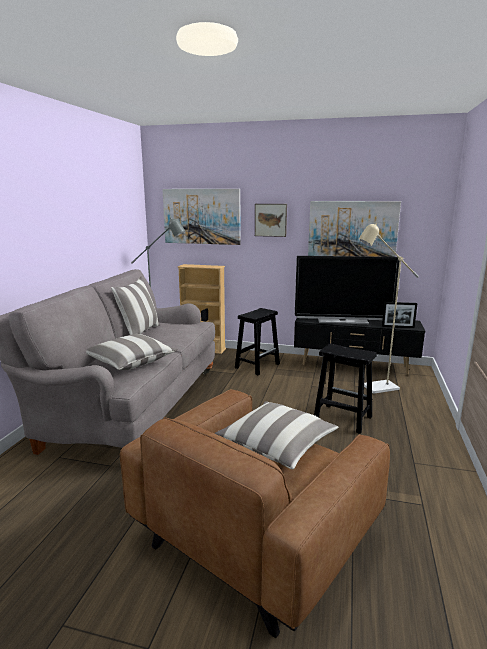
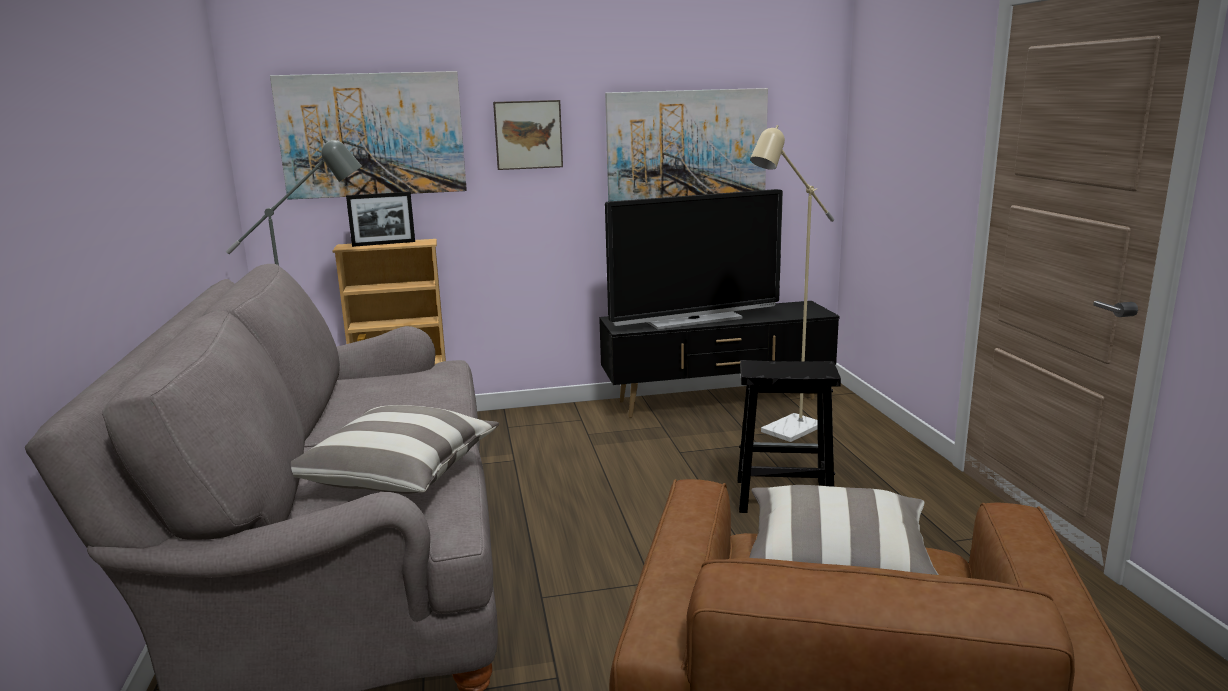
camera: 25 degrees left, 0 degrees up
(139, 332) = (329, 407): pillow -> none
(257, 365) = (547, 436): black stool -> none
(398, 327) = (792, 316): picture frame -> picture frame (383, 244)

